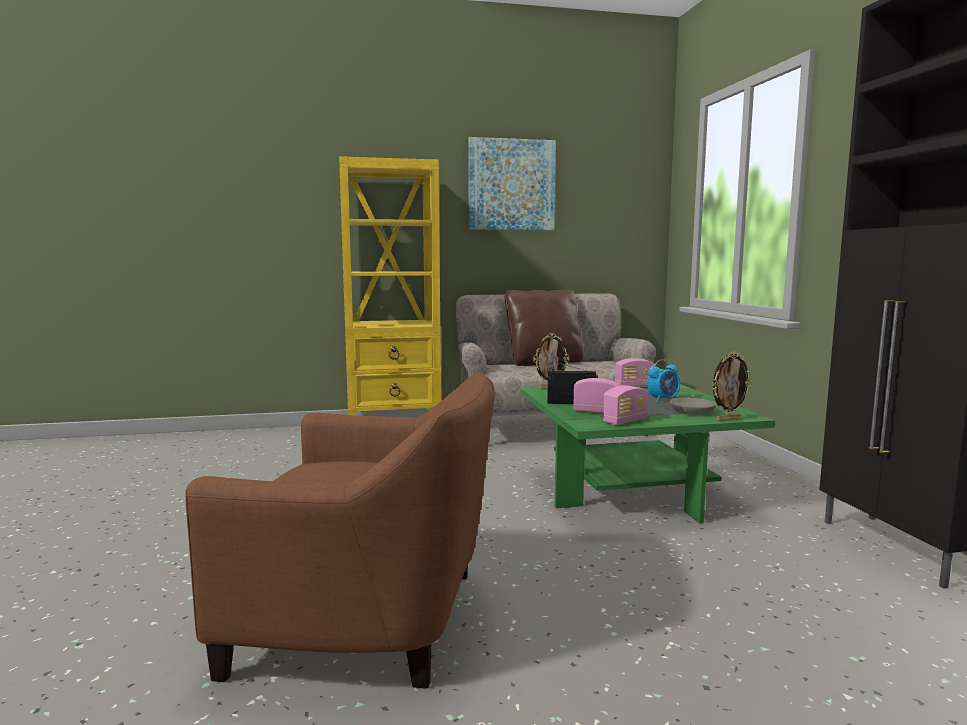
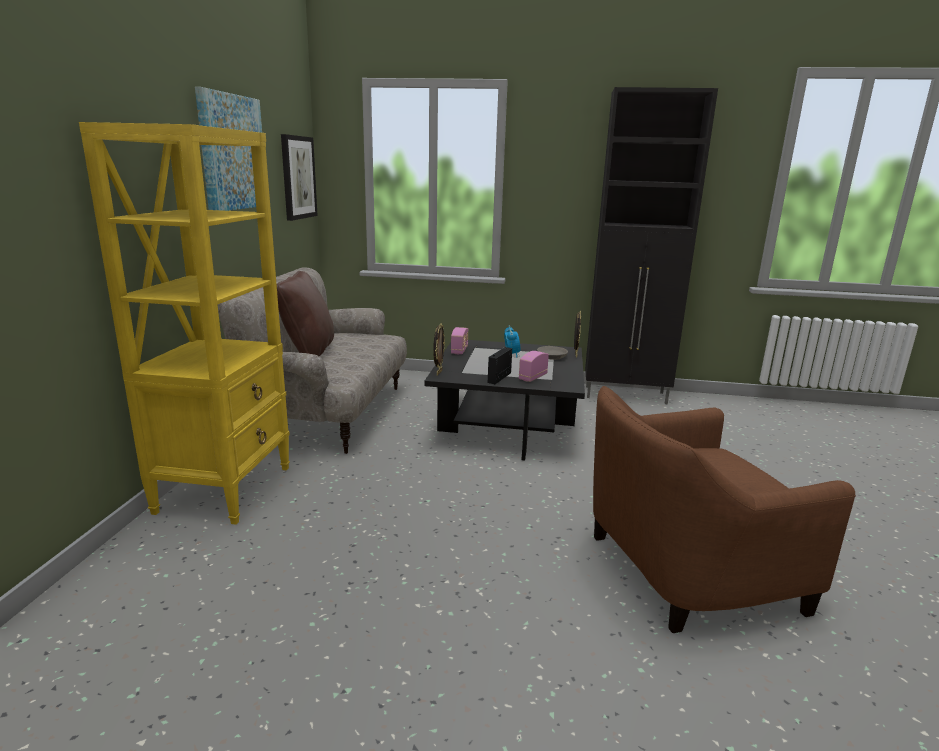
camera: 70 degrees left, 10 degrees up
(368, 616) = (684, 569): brown armchair -> brown armchair turned 135 degrees counterclockwise
(625, 421) = (565, 376): radio -> none
(626, 208) = (298, 177): none -> picture
(630, 490) = (507, 428): green coffee table -> black coffee table

